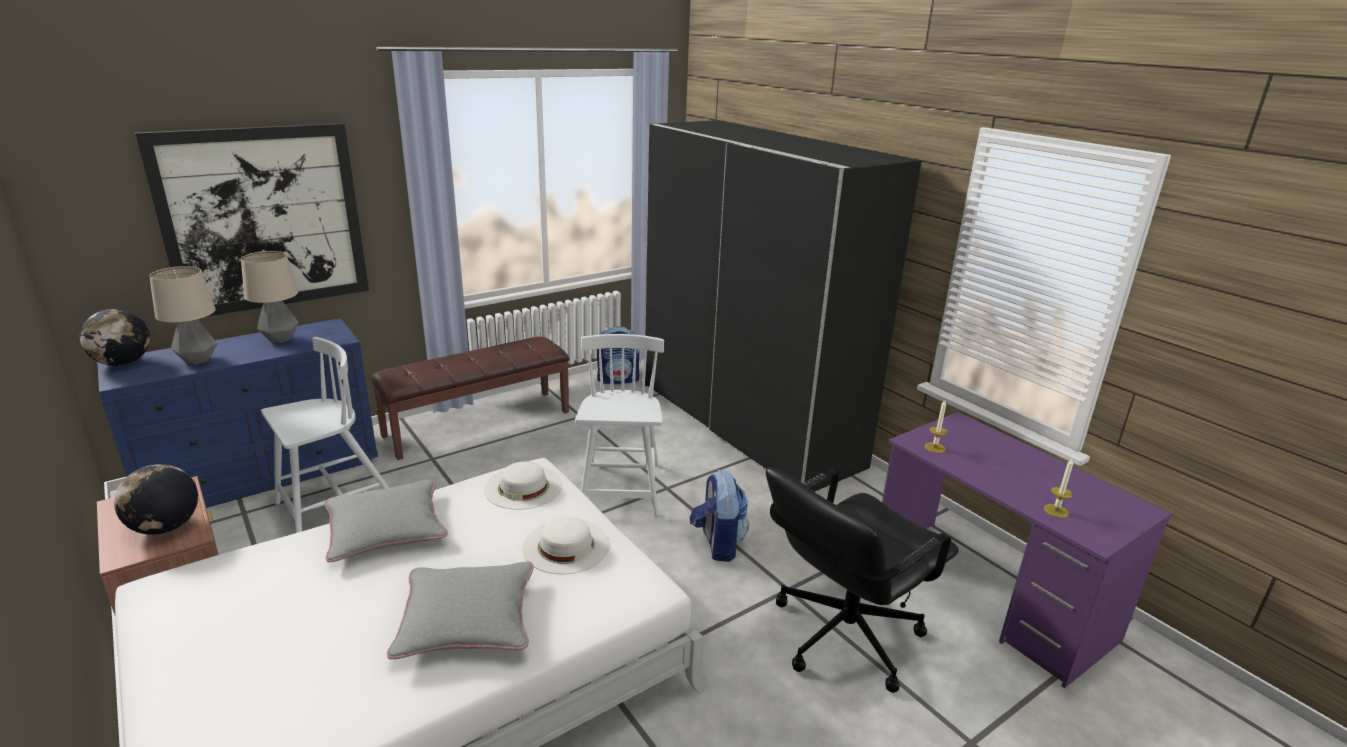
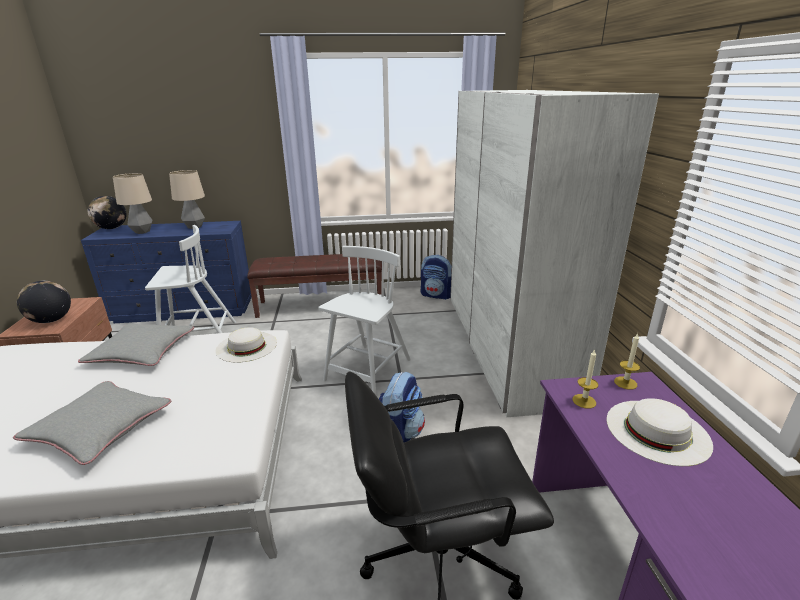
camera: 30 degrees right, 0 degrees up
(264, 219) = (195, 150): picture -> none
(566, 546) = (220, 396): white hat -> white hat (657, 431)
(746, 424) = (507, 346): black wardrobe -> white wardrobe
(1056, 511) = (679, 524): candle -> candle (625, 383)

